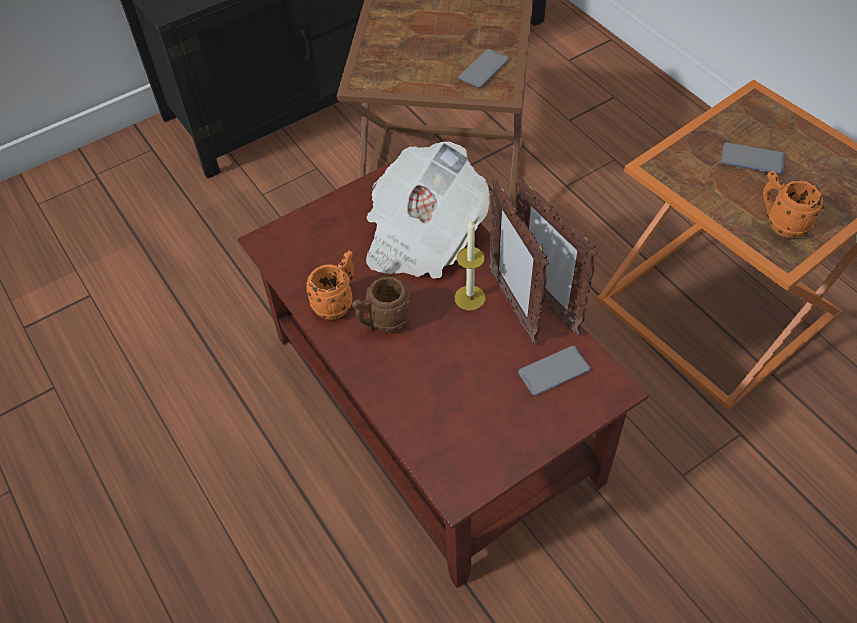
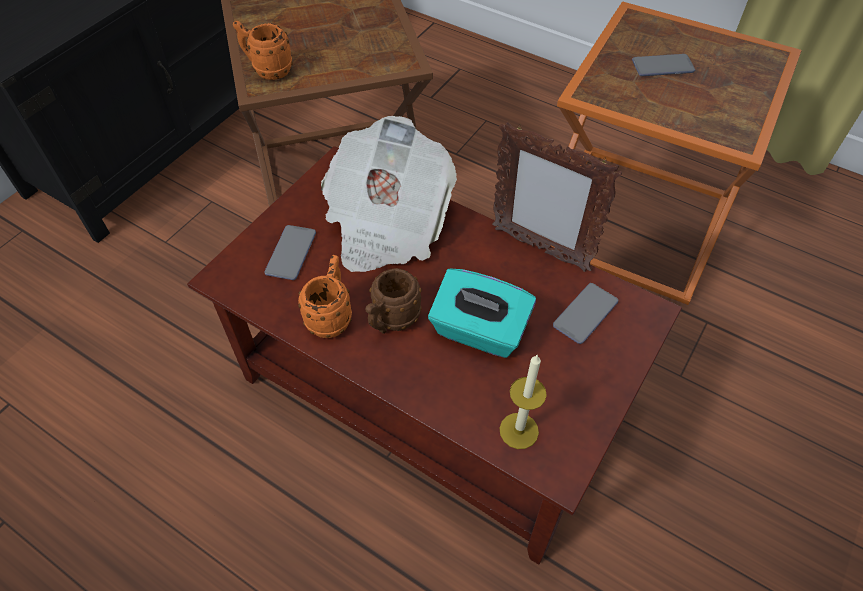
camera: 25 degrees left, 0 degrees up
(452, 355) = (479, 331): none -> turquoise tissue box
(470, 298) = (466, 268): candle -> candle (519, 430)
(484, 69) = (378, 47): phone -> phone (291, 253)
(512, 305) = (511, 263): picture frame -> none
(780, 222) = (719, 113): orange mug -> orange mug (267, 70)

